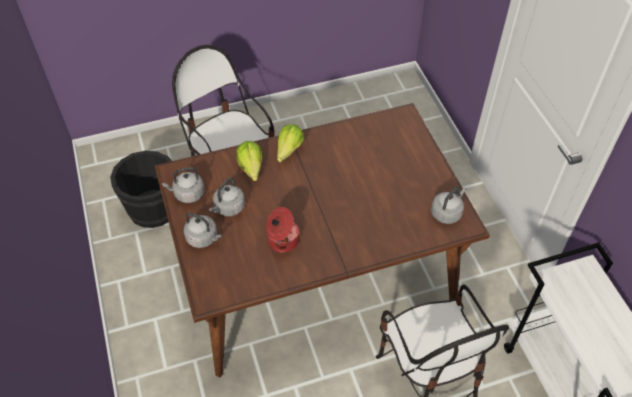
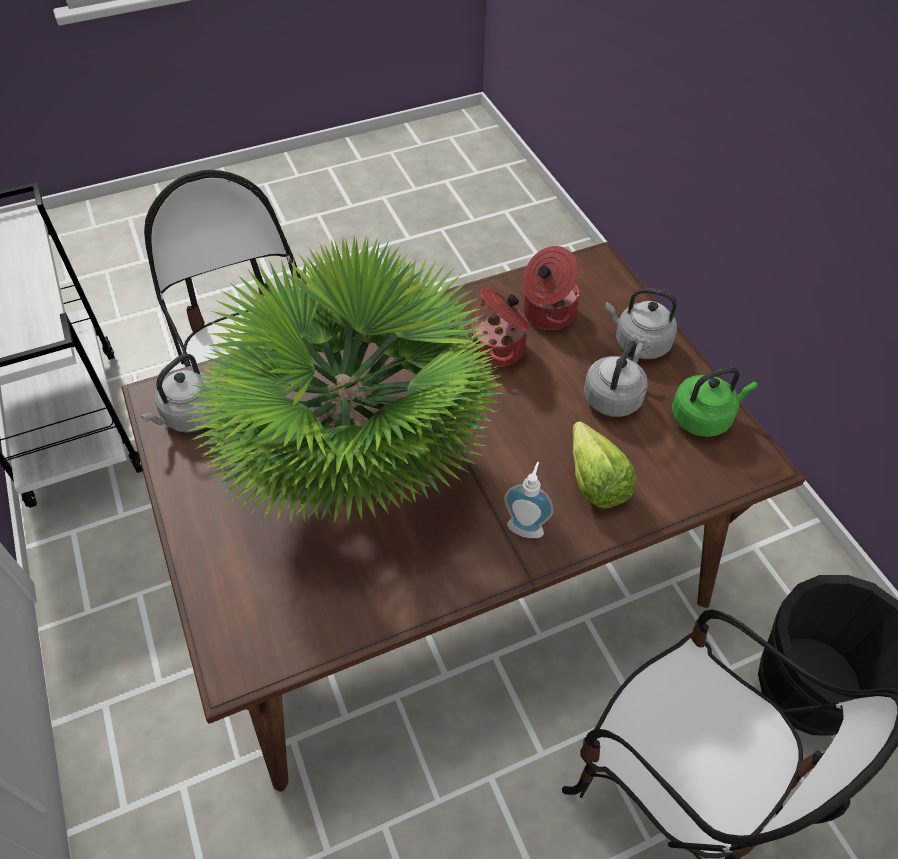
camera: 175 degrees right, 0 degrees up
(187, 194) = (703, 417): grey kettle -> green kettle
(249, 262) = (547, 313): none -> cooking pot
(286, 153) = (526, 525): lettuce -> soap dispenser
(361, 182) = (356, 467): none -> potted plant

